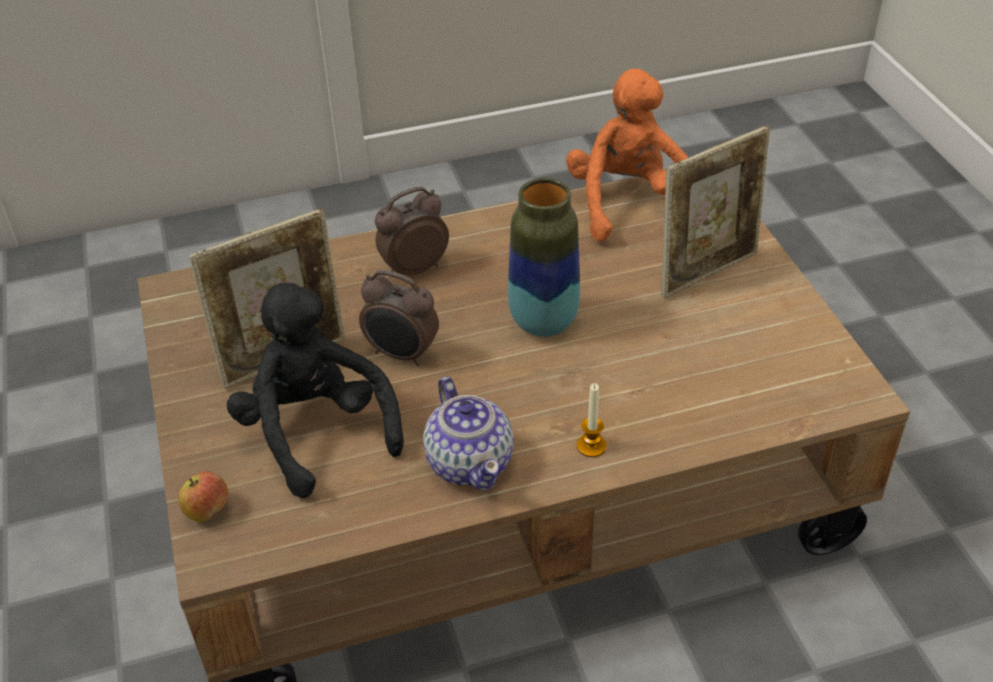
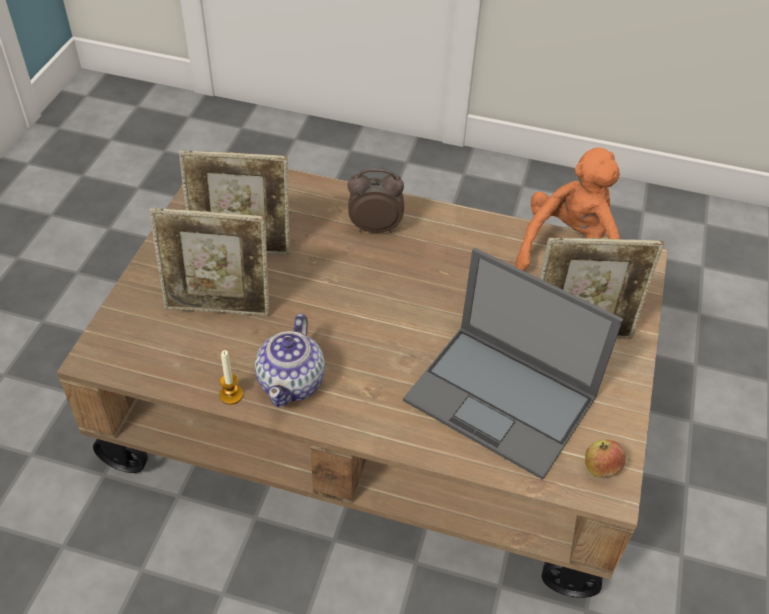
camera: 30 degrees right, 5 degrees up
(207, 511) = (116, 324): apple -> apple (601, 468)
(316, 431) = (219, 308): black plush toy -> picture frame
(401, 355) = (314, 284): alarm clock -> none
(543, 322) = (427, 310): vase -> none
(591, 446) = (379, 416): candle -> candle (231, 395)
(694, 367) = (502, 399): none -> laptop

